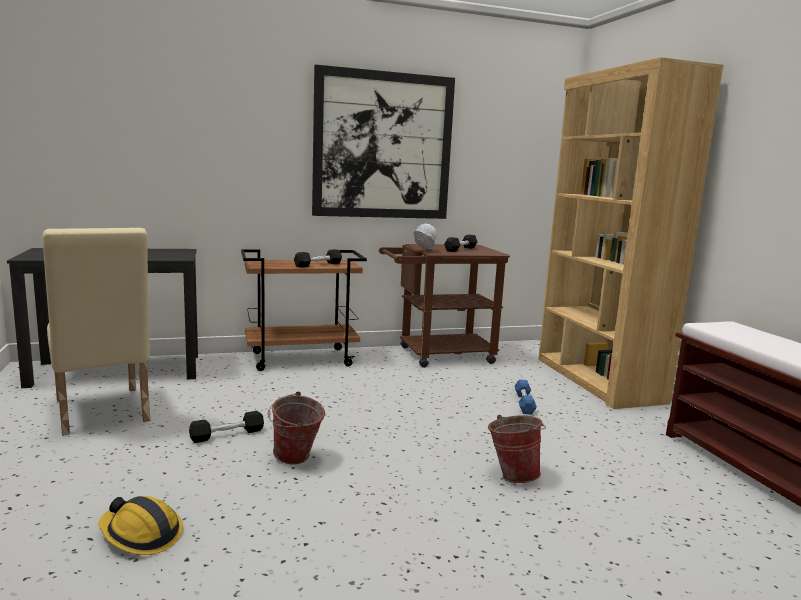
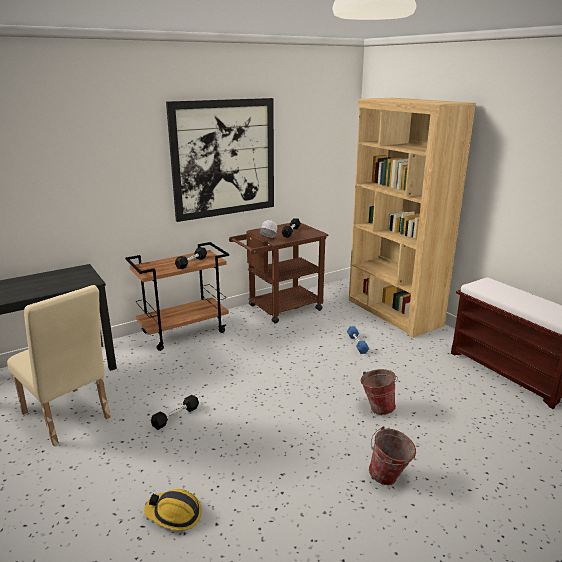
camera: 15 degrees left, 10 degrees up
(295, 460) = (236, 428): bucket -> bucket (389, 479)

